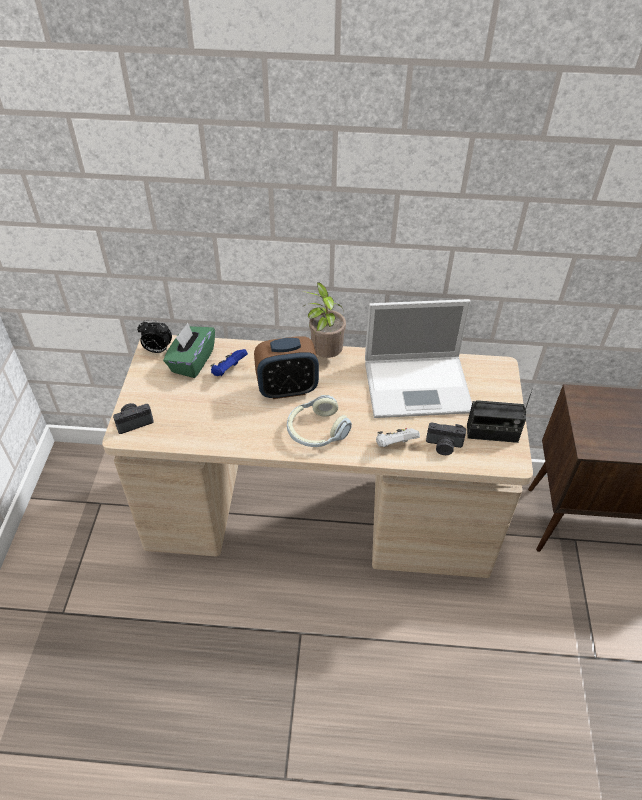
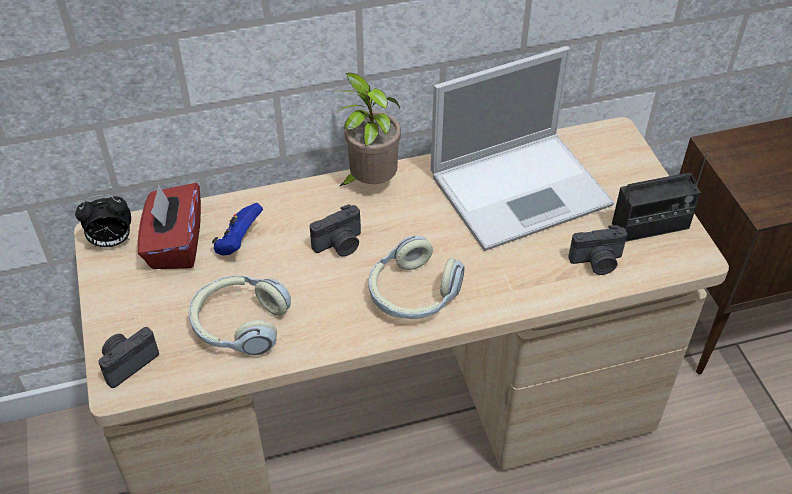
camera: 20 degrees left, 0 degrees up
(192, 361) = (175, 244): green tissue box -> red tissue box
(206, 419) = (239, 324): none -> headphones
(287, 389) = (340, 245): alarm clock -> camera
(394, 445) = (531, 280): white game controller -> none

